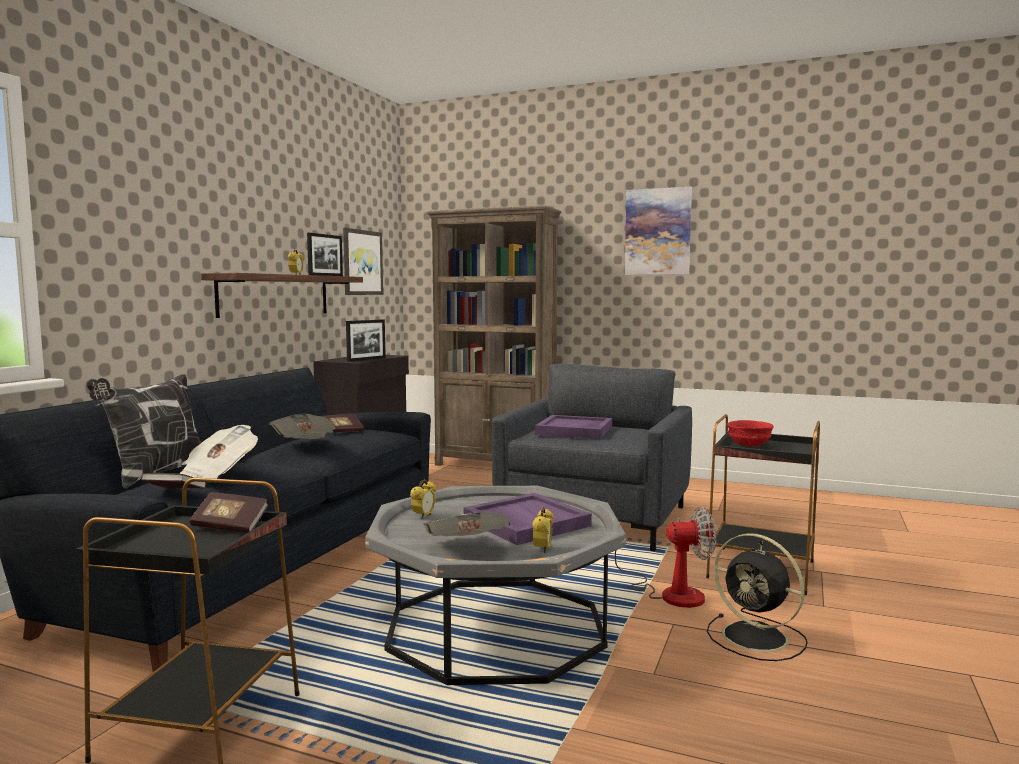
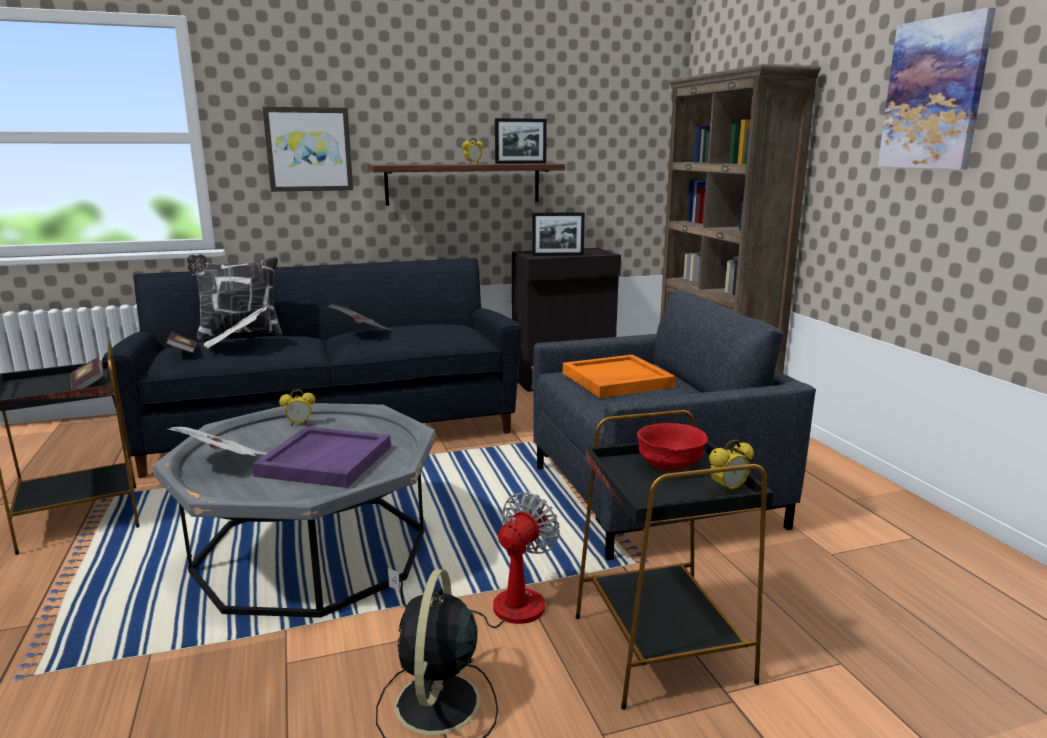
camera: 50 degrees right, 10 degrees up
(343, 432) = (426, 327): book -> none
(362, 262) = (604, 145): picture -> picture (309, 149)
(542, 549) = (250, 489): alarm clock -> alarm clock (728, 489)
(575, 430) = (616, 380): purple tray -> orange tray
(669, 593) = (498, 608): fan -> fan turned 105 degrees counterclockwise

